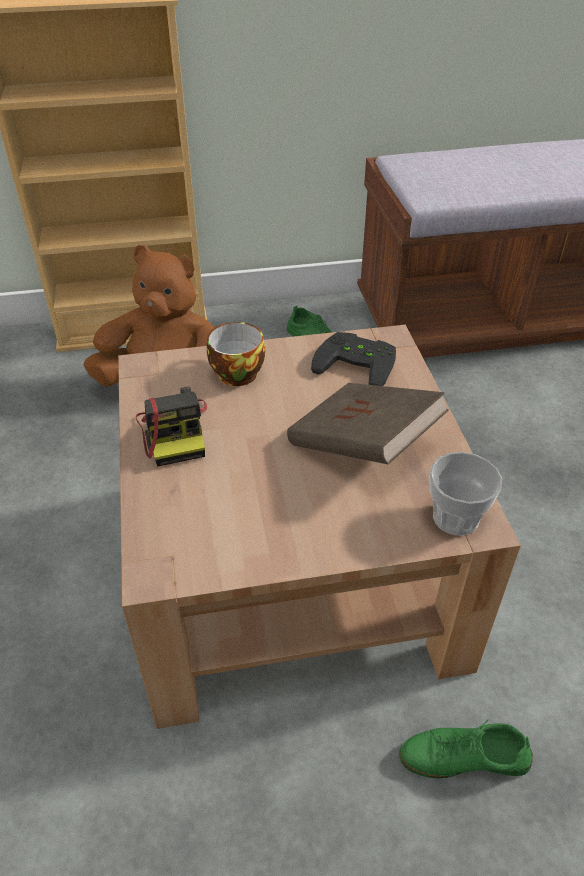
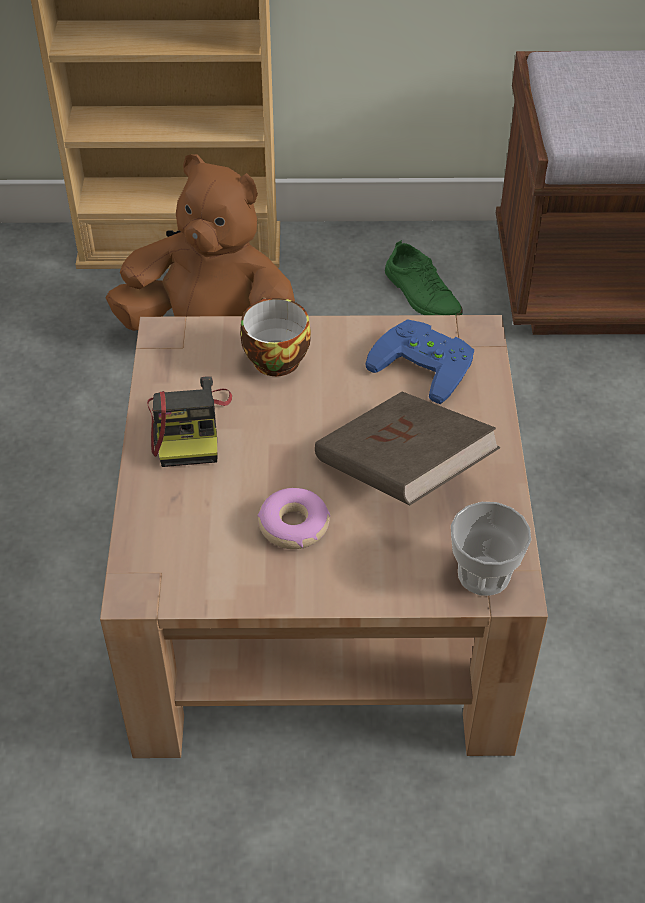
camera: 10 degrees right, 5 degrees up
(283, 499) = (294, 526): none -> donut
(358, 363) = (426, 363): black game controller -> blue game controller
(464, 757) = (472, 845): green shoe -> none

